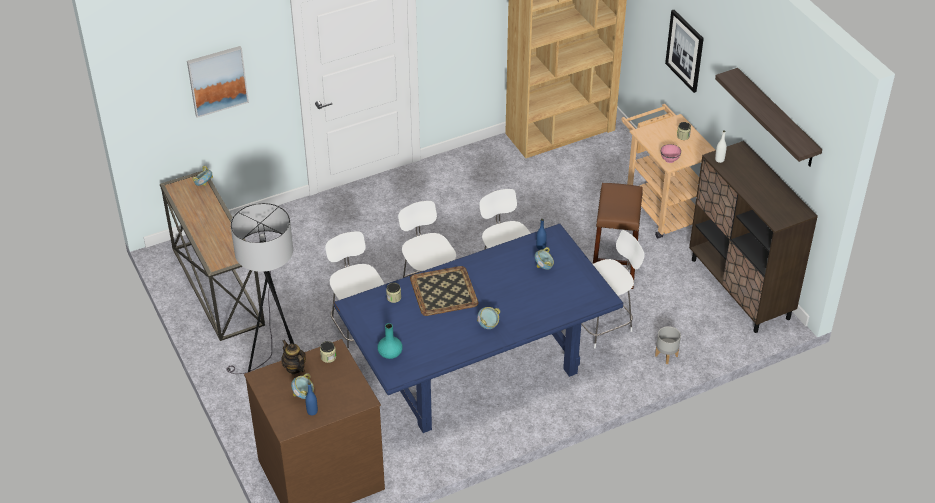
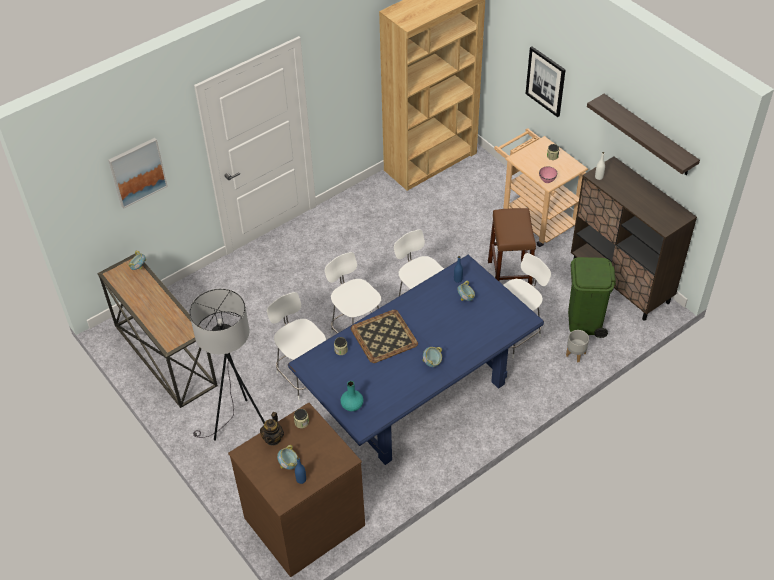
camera: 10 degrees left, 5 degrees up
(294, 368) = (273, 438): teapot -> teapot turned 120 degrees counterclockwise
(687, 323) = (585, 321): none -> green trash can

